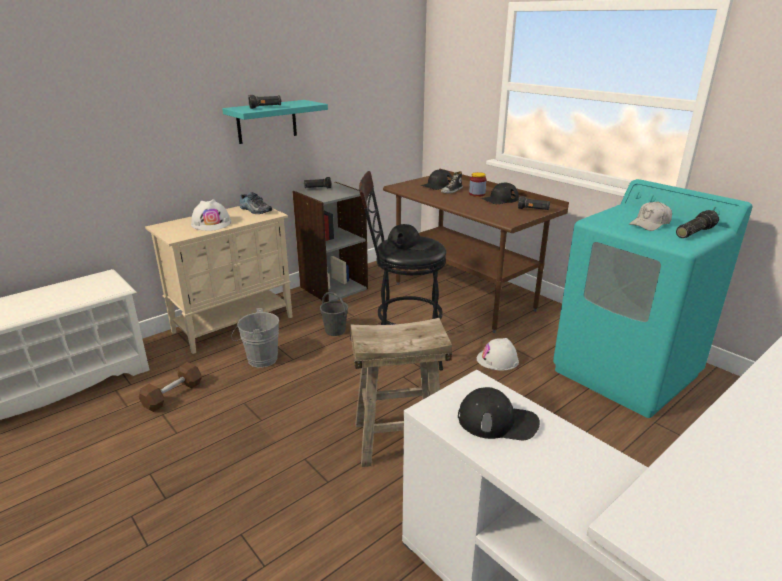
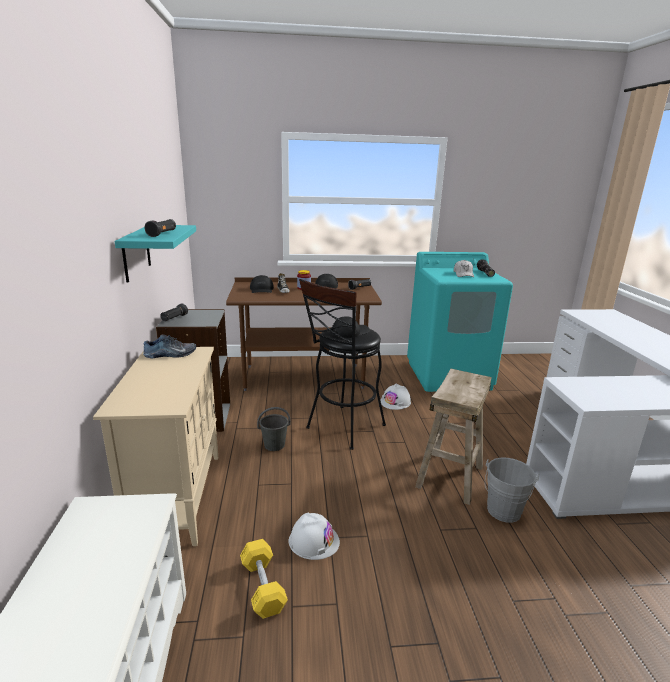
camera: 55 degrees left, 5 degrees down
(173, 395) = (263, 586): brown dumbbell -> yellow dumbbell
(211, 223) = (166, 380): white hard hat -> white hard hat (313, 541)
(259, 359) = (267, 503): grey bucket -> grey bucket (503, 513)
(497, 421) = (607, 390): black cap -> none

